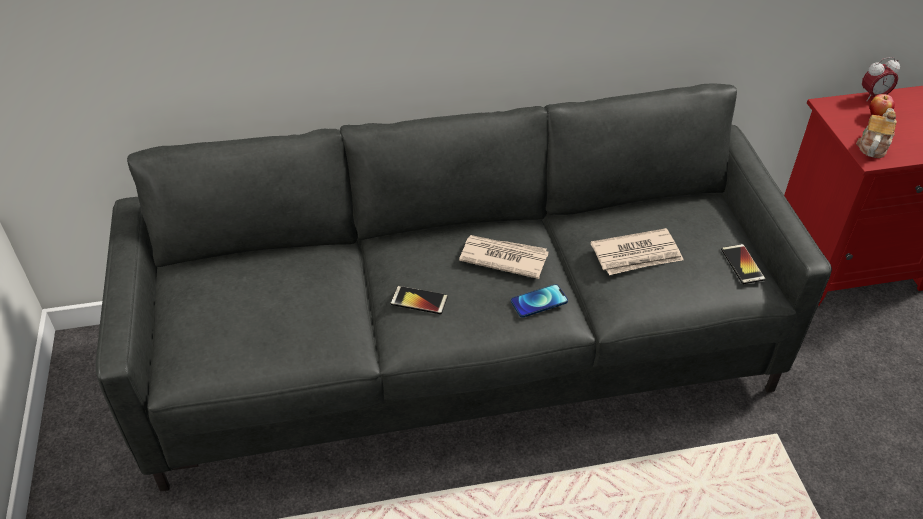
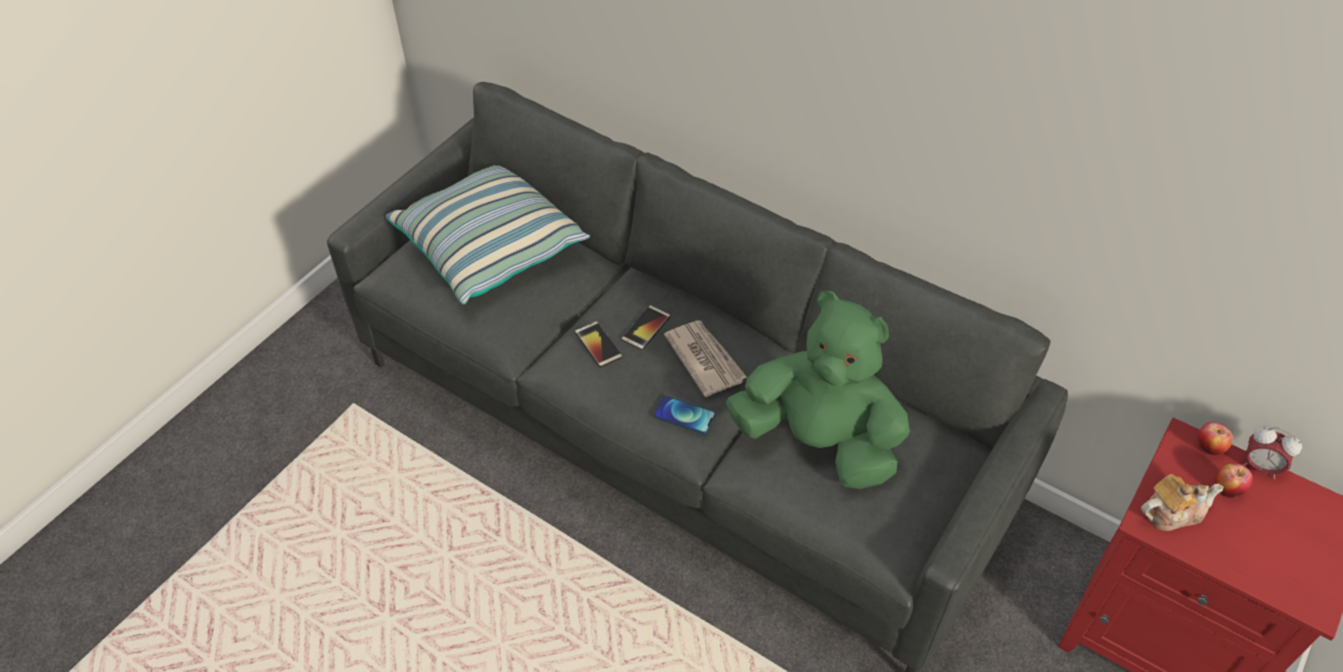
camera: 45 degrees right, 5 degrees up
(244, 291) = (491, 246): none -> pillow
(637, 255) = (818, 441): newspaper -> green plush toy
(742, 264) = (903, 523): phone -> phone (646, 328)
(843, 103) = (1208, 448): none -> apple

